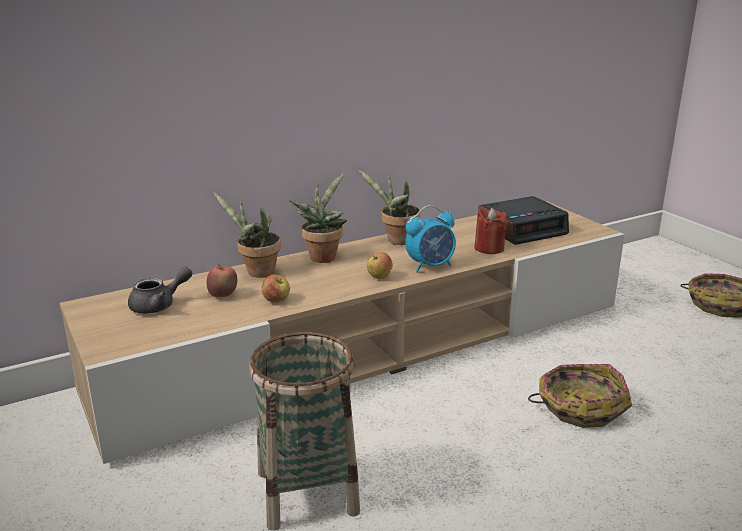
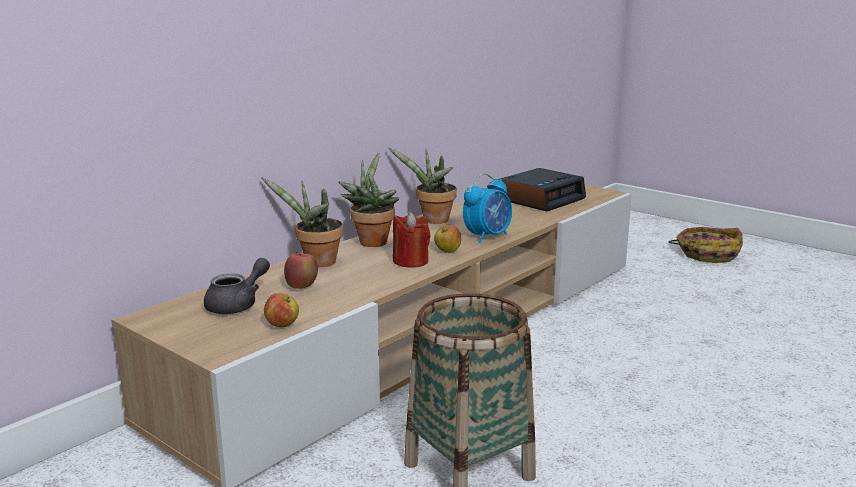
camera: 20 degrees left, 5 degrees down
(276, 300) = (364, 283): apple -> apple (282, 325)
(489, 248) = (526, 217): red candle -> red candle (410, 261)
(579, 407) = (659, 351): basket -> none

